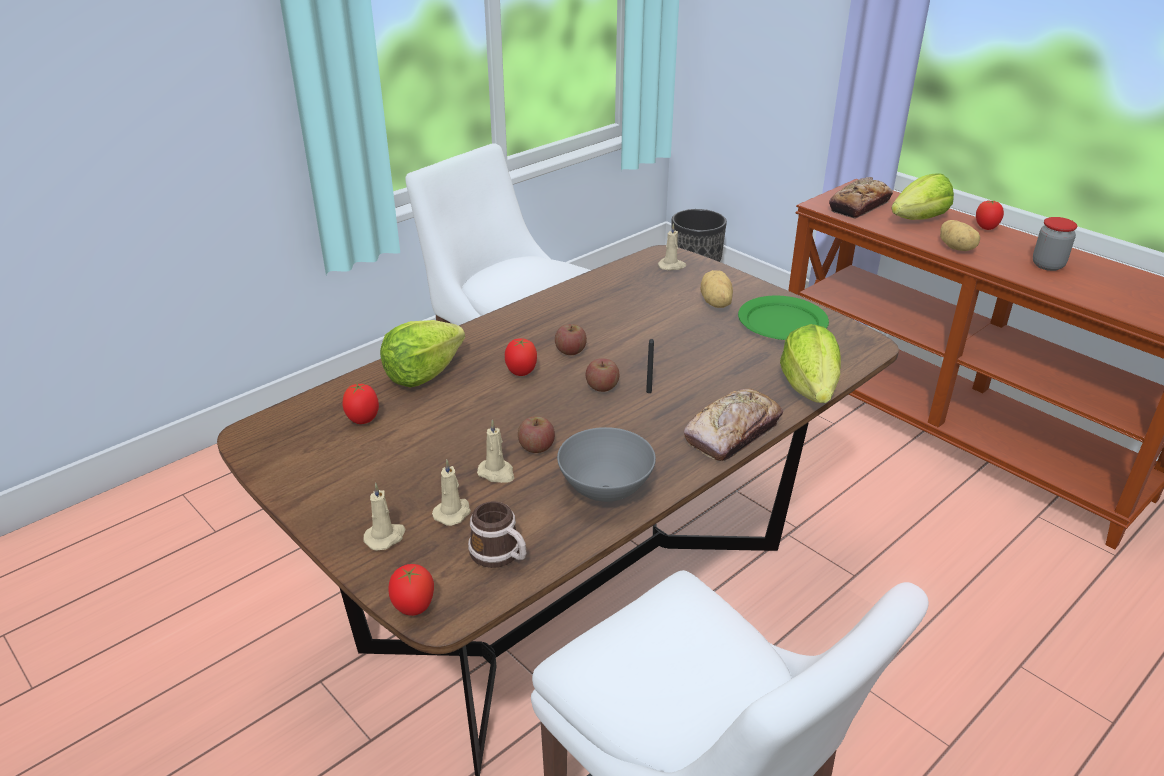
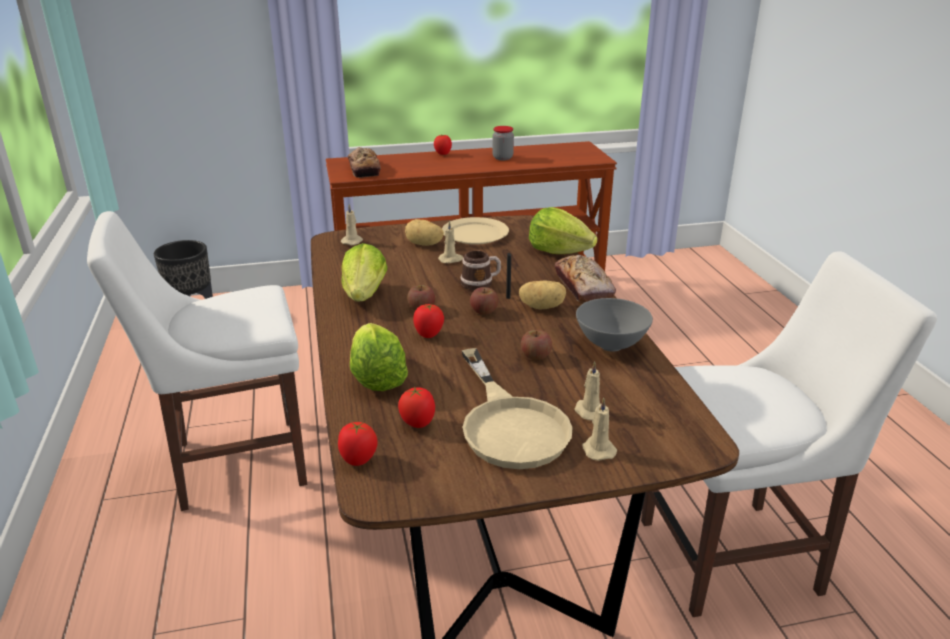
camera: 60 degrees left, 5 degrees down
(396, 470) = (509, 424): none -> beige frying pan
(413, 608) = (693, 456): tomato -> tomato (358, 461)
(497, 473) = (554, 380): beige candle -> beige candle (451, 259)
(500, 555) = (654, 404): mug -> mug (481, 283)
(782, 322) = (475, 234): green plate -> beige plate
(919, 219) = (406, 163): lettuce -> lettuce (364, 295)
(957, 248) = (454, 167): potato -> potato (542, 307)

